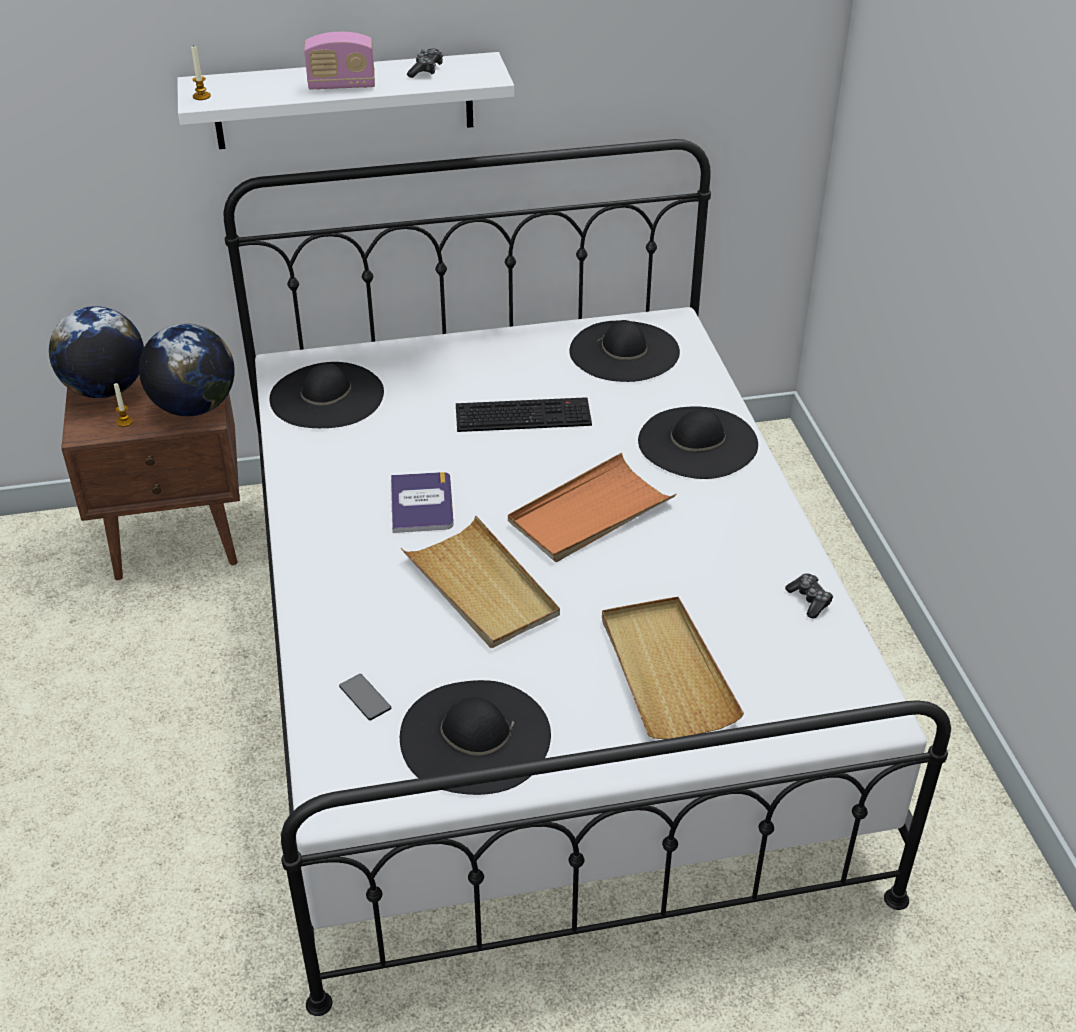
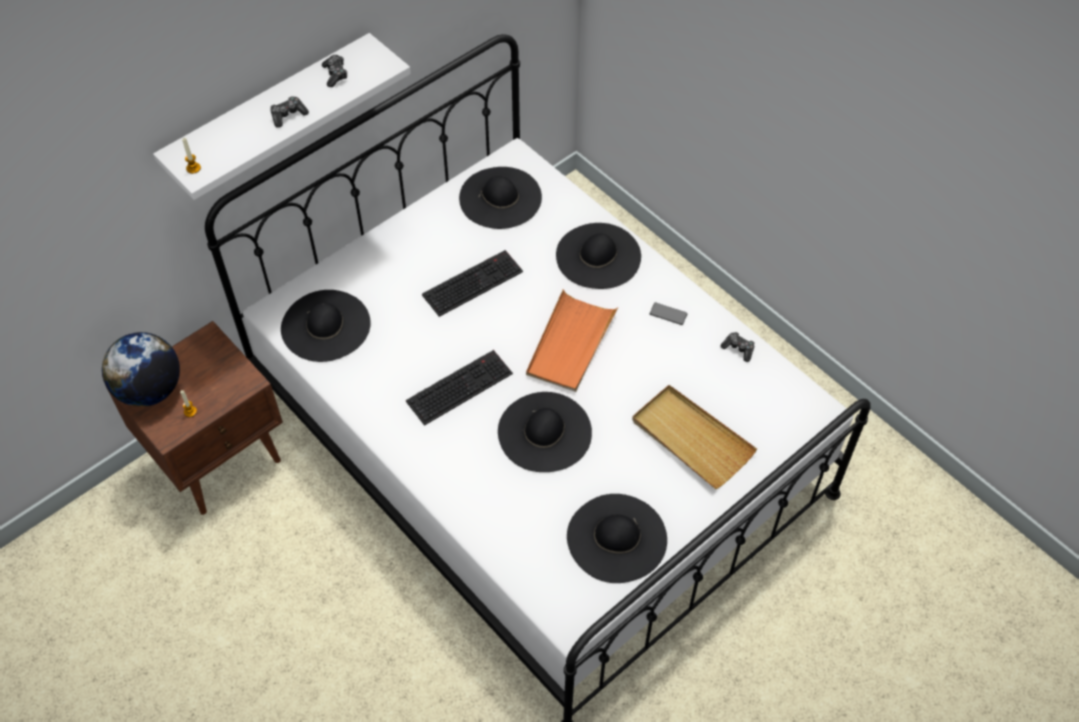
camera: 30 degrees left, 15 degrees up
(194, 407) = (231, 376): globe -> none
(342, 86) = (288, 115): radio -> game controller
(365, 698) = (534, 545): phone -> phone (668, 314)
(422, 503) = (459, 386): book -> keyboard
(481, 587) = (544, 432): beige tray -> black hat

